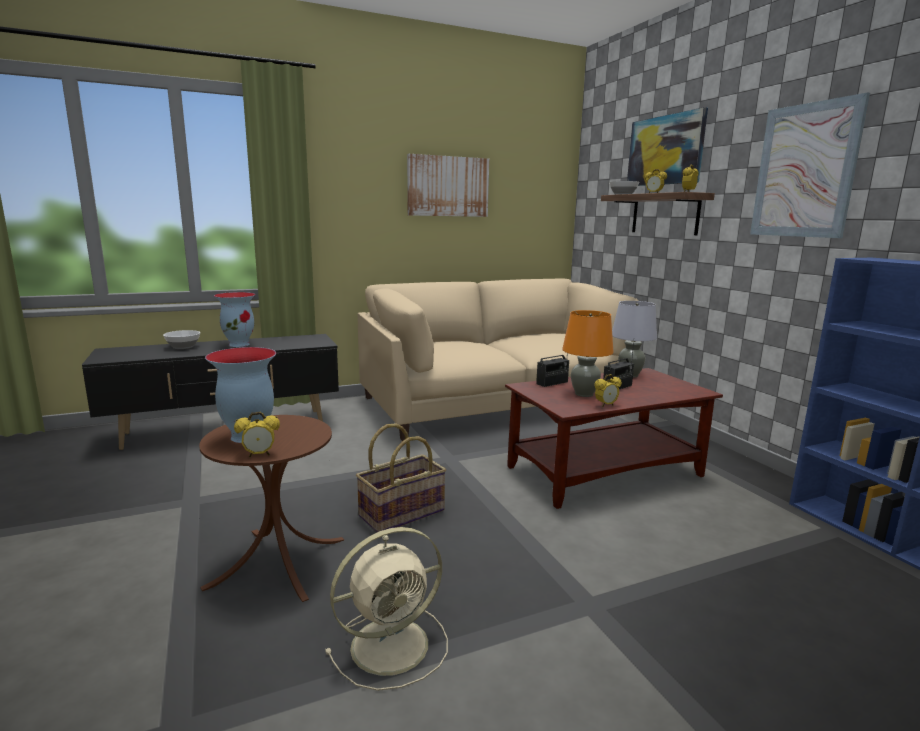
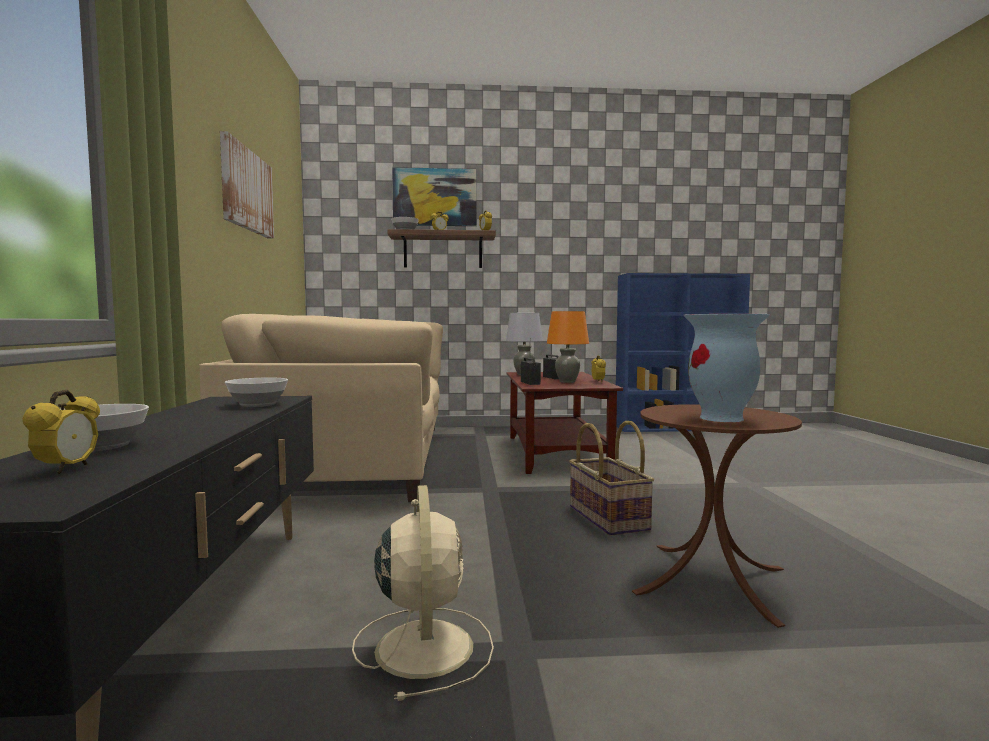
camera: 70 degrees left, 10 degrees down
(239, 344) = (183, 421): vase -> none
(259, 455) = (776, 416): alarm clock -> alarm clock (67, 469)
(295, 344) = (258, 404): none -> bowl
(393, 644) = (826, 539): beige fan -> beige fan (424, 645)
(805, 171) = (564, 224): picture -> none

